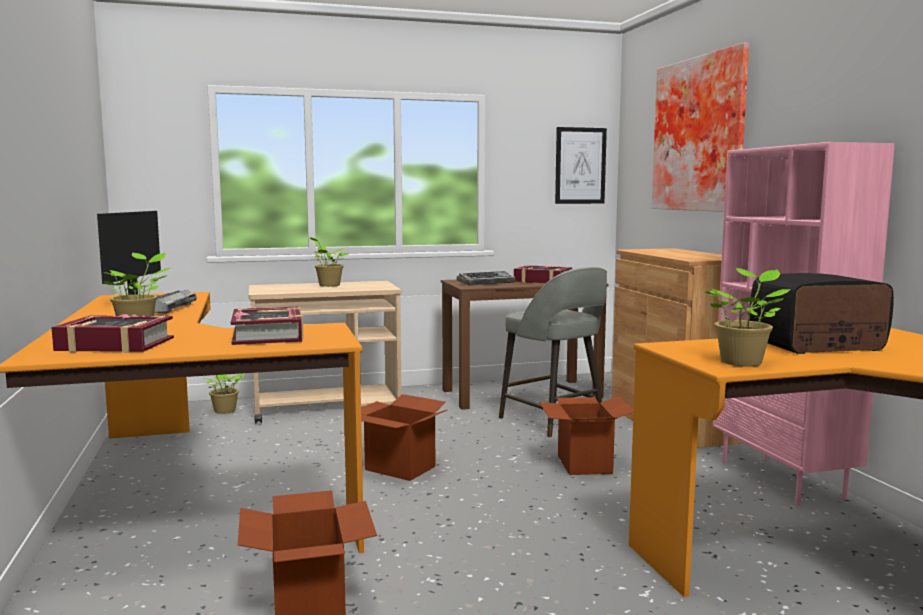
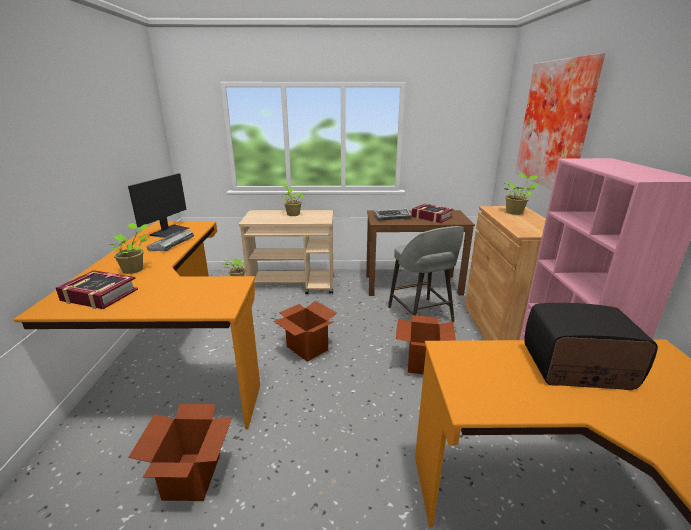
camera: 15 degrees right, 15 degrees up
(268, 335) = (192, 292): book -> none
(580, 165) = (473, 132): picture -> none
(743, 362) = (492, 396): potted plant -> potted plant (515, 212)

